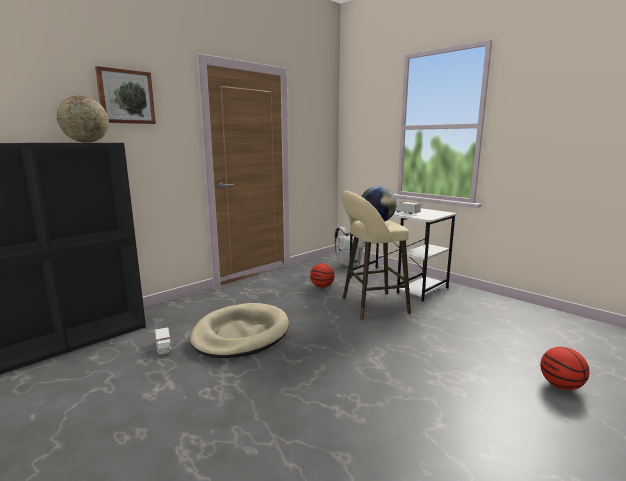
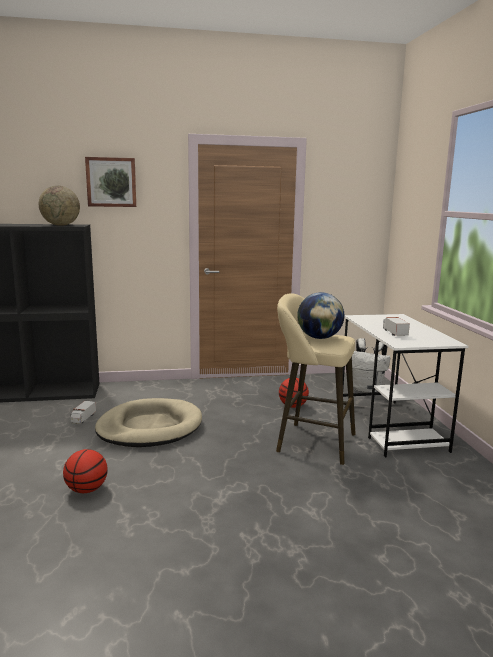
camera: 35 degrees right, 0 degrees up
(561, 385) = (387, 610): basketball -> basketball (87, 489)

